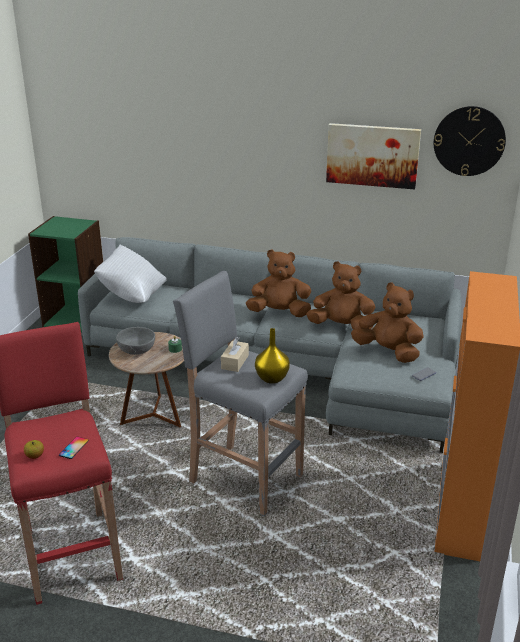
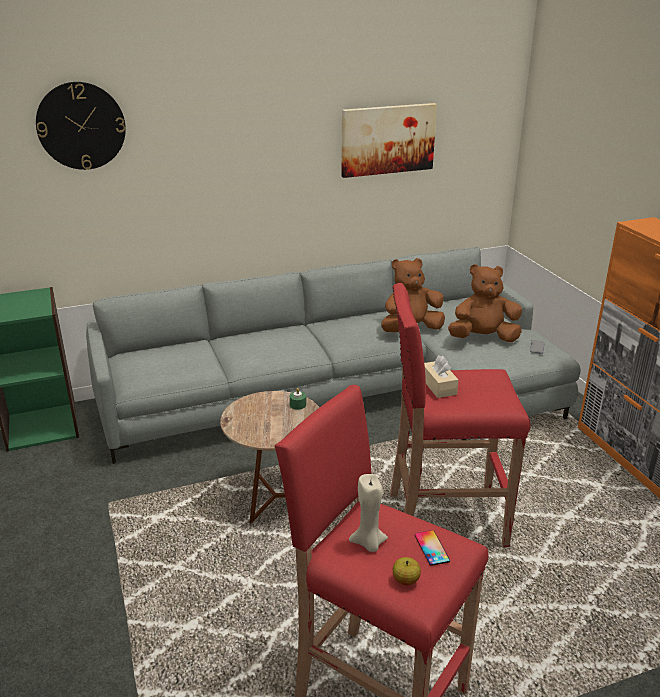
camera: 35 degrees left, 0 degrees up
(47, 430) = (368, 543): none -> beige candle
(132, 295) = (154, 366): white pillow -> none
(137, 349) = (255, 420): grey bowl -> none
(243, 478) = (443, 519): grey stool -> red stool
(271, 378) = (496, 389): yellow vase -> none
(279, 313) = (339, 334): brown plush toy -> none
(469, 141) = (477, 109): wall clock -> wall clock (81, 126)

